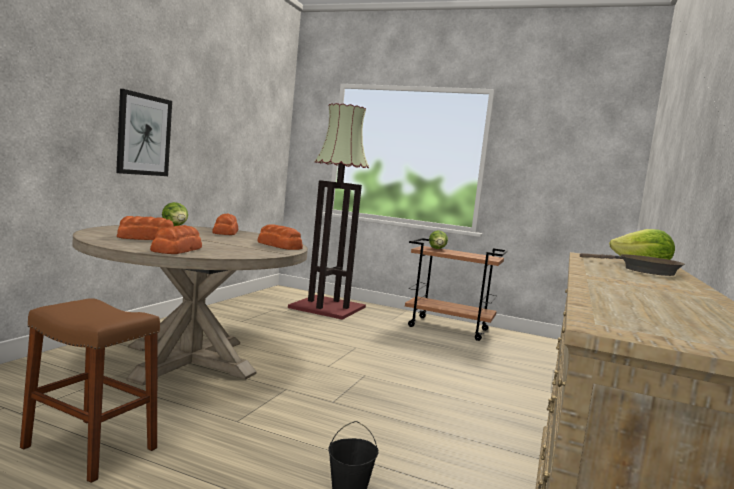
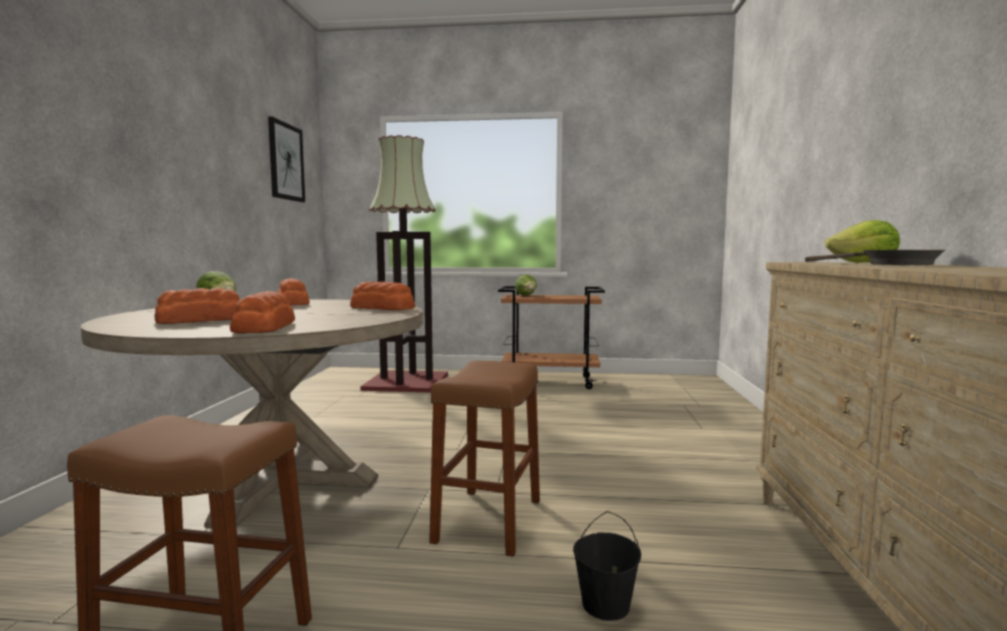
camera: 15 degrees left, 0 degrees up
(144, 135) = (151, 182): picture -> picture (286, 162)
(311, 419) = (488, 520): none -> brown stool

